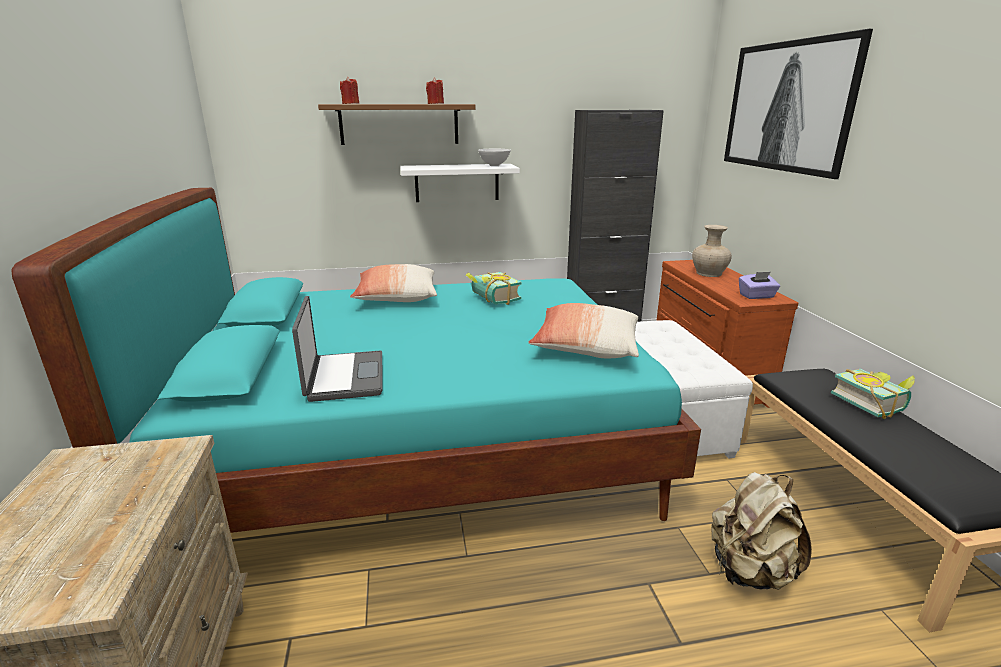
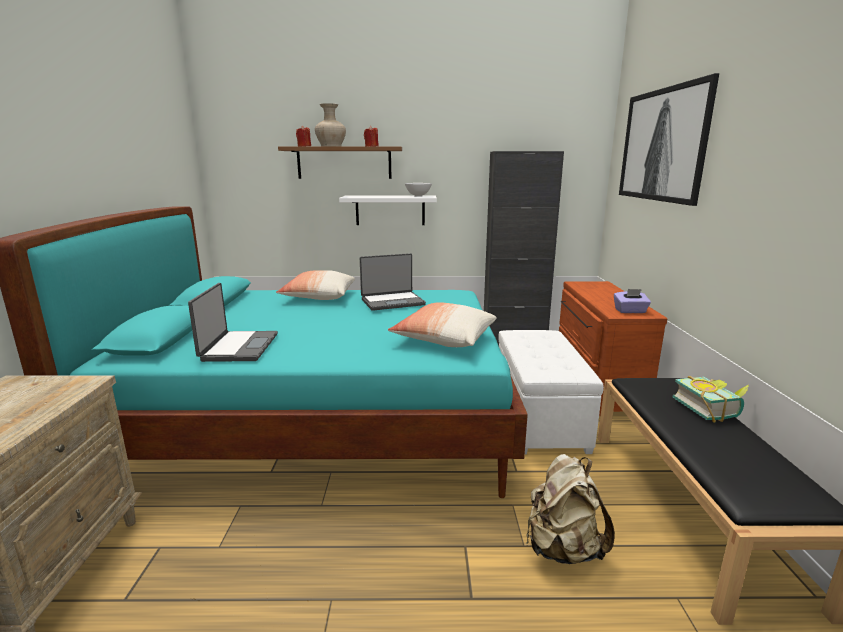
camera: 10 degrees right, 5 degrees down
(491, 299) = (392, 302): book -> laptop
(708, 273) = (598, 292): beige vase -> beige vase (330, 146)

